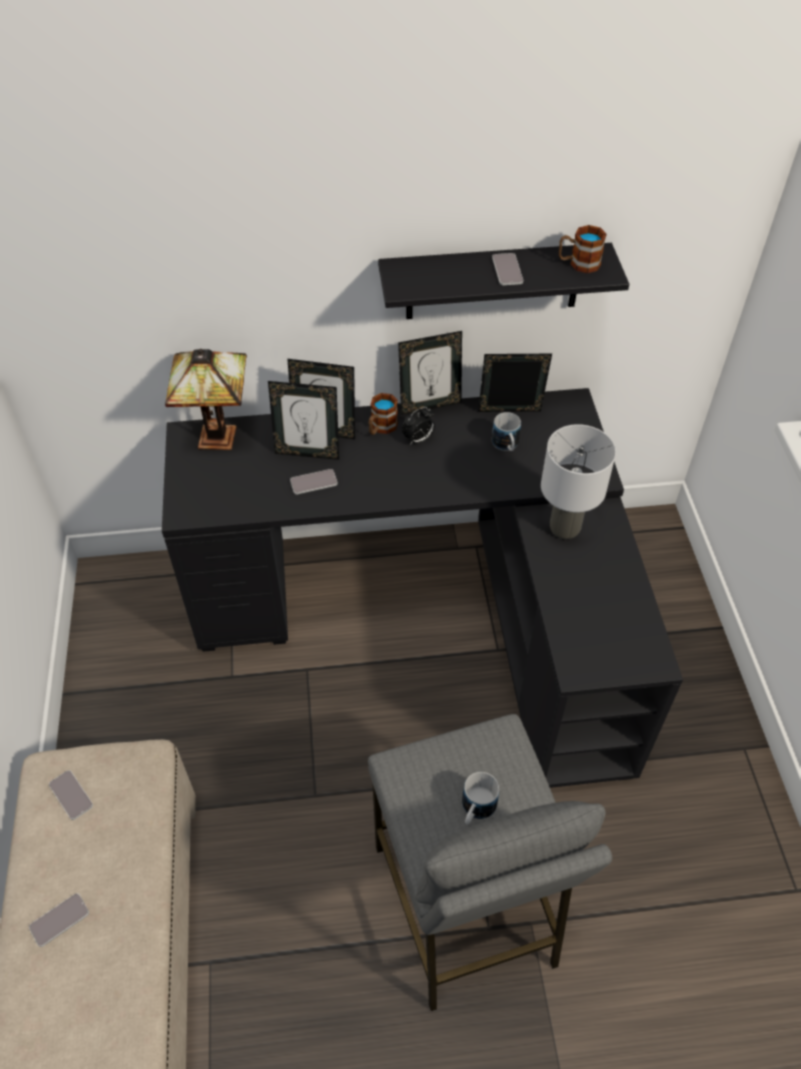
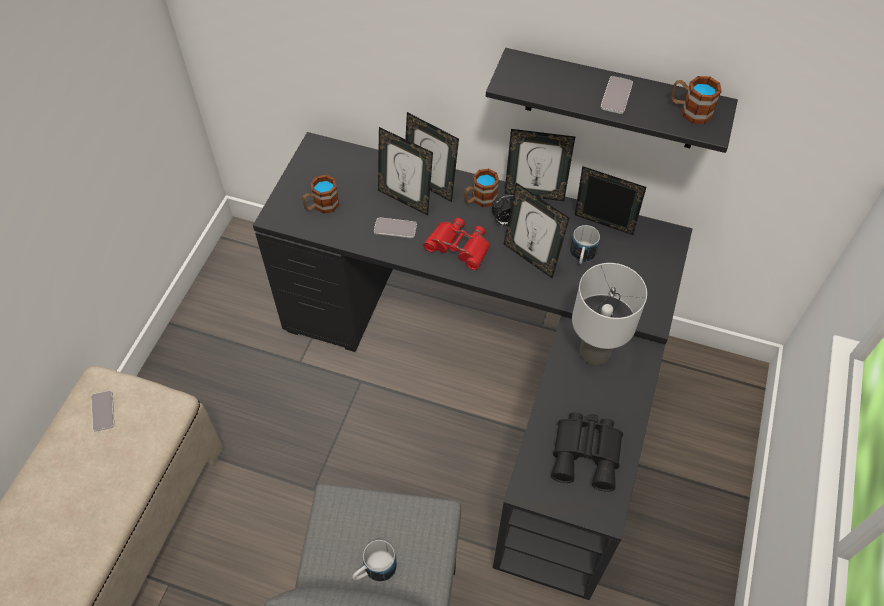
camera: 25 degrees right, 5 degrees up
(59, 920) = (46, 504): phone -> none
(220, 436) = (342, 159): table lamp -> none
(225, 487) = (321, 206): none -> mug
(386, 478) = (458, 247): none -> red binoculars
(460, 463) = (530, 258): none -> picture frame
(610, 618) = (587, 453): none -> black binoculars

